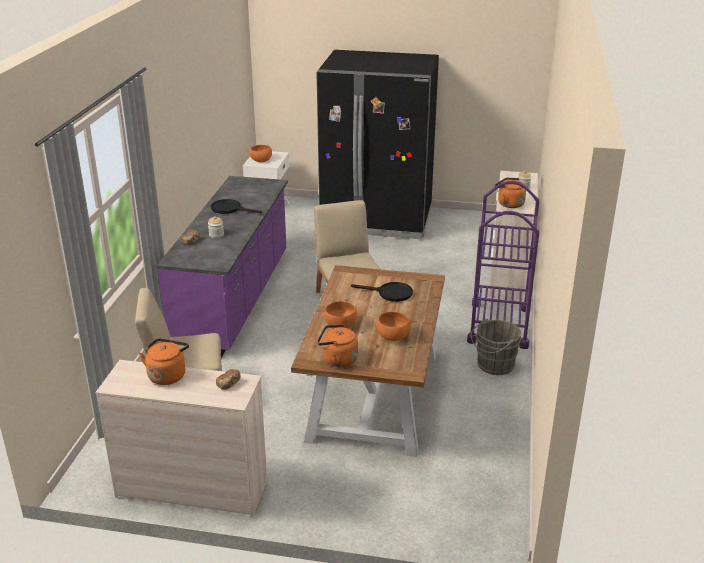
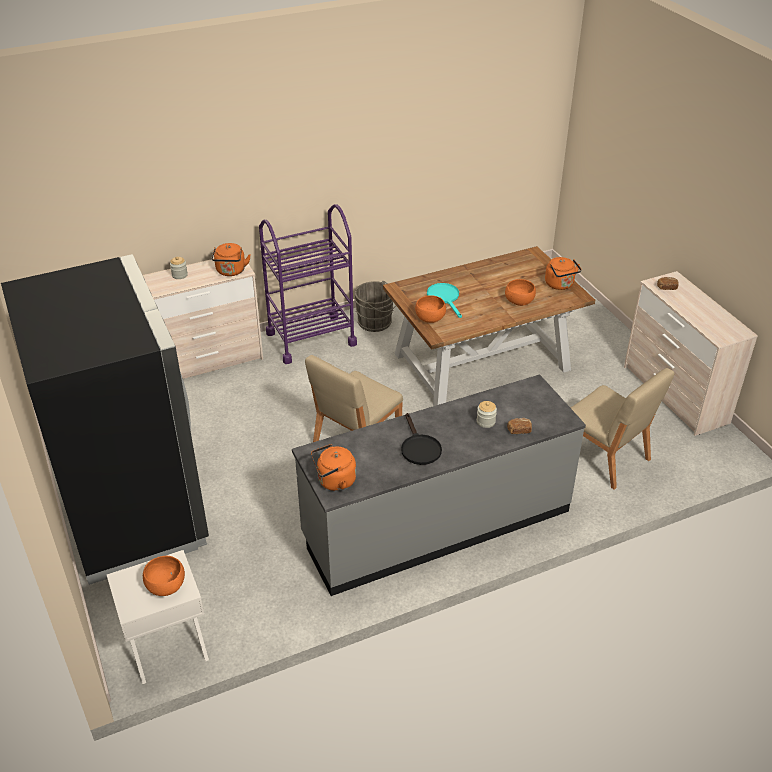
camera: 125 degrees left, 10 degrees up
(167, 375) = (698, 316): orange kettle -> orange kettle (334, 481)
(235, 300) = (436, 523): purple counter -> grey counter
(390, 293) = (445, 298): black frying pan -> turquoise frying pan
(393, 336) = (502, 274): orange bowl -> orange bowl (430, 318)

